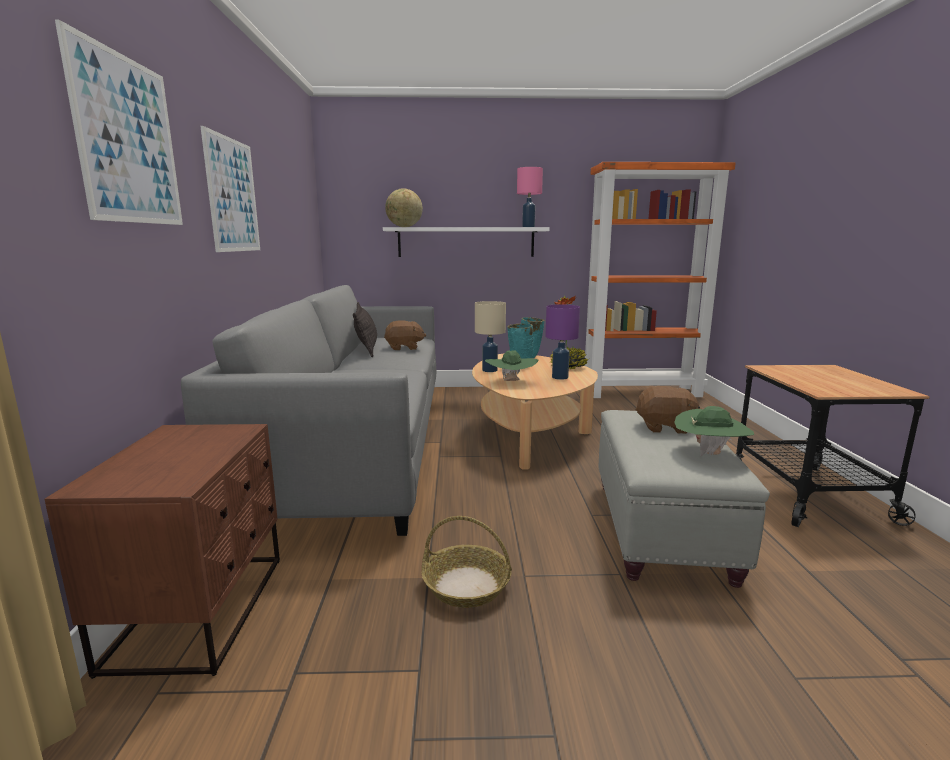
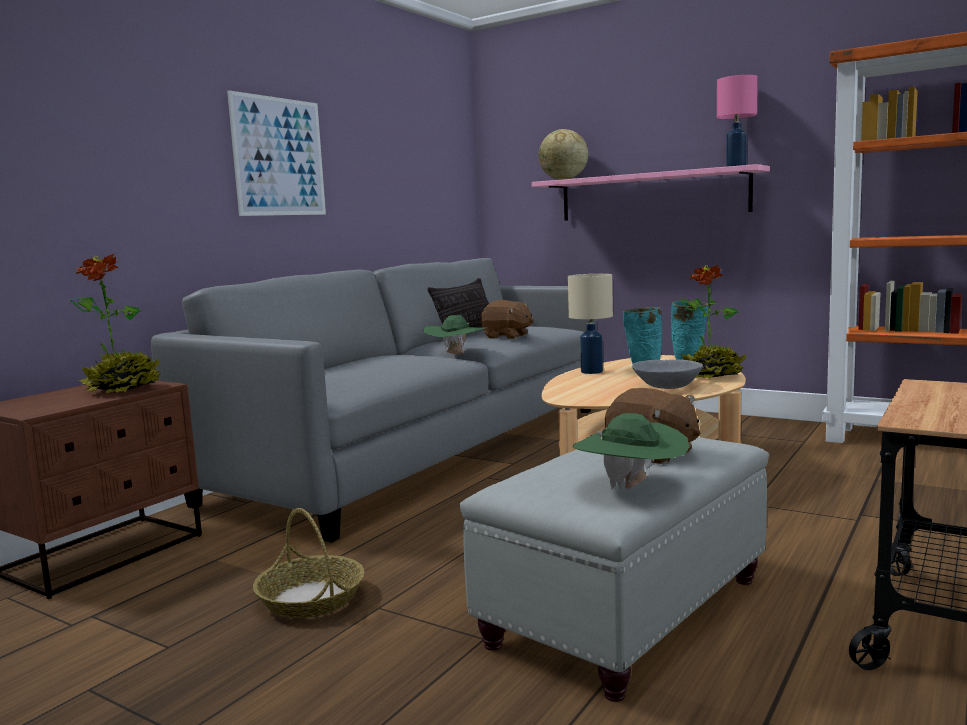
camera: 35 degrees right, 5 degrees down
(128, 140) = (111, 115): picture -> none
(213, 440) = (123, 390): none -> potted plant
(466, 242) = (652, 195): white shelf -> pink shelf
(511, 382) = (585, 386): green hat -> green hat (456, 355)
(560, 377) = (667, 387): purple table lamp -> grey bowl

